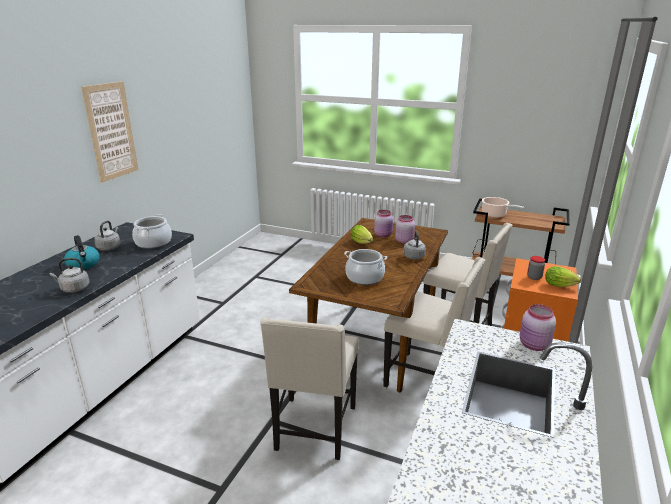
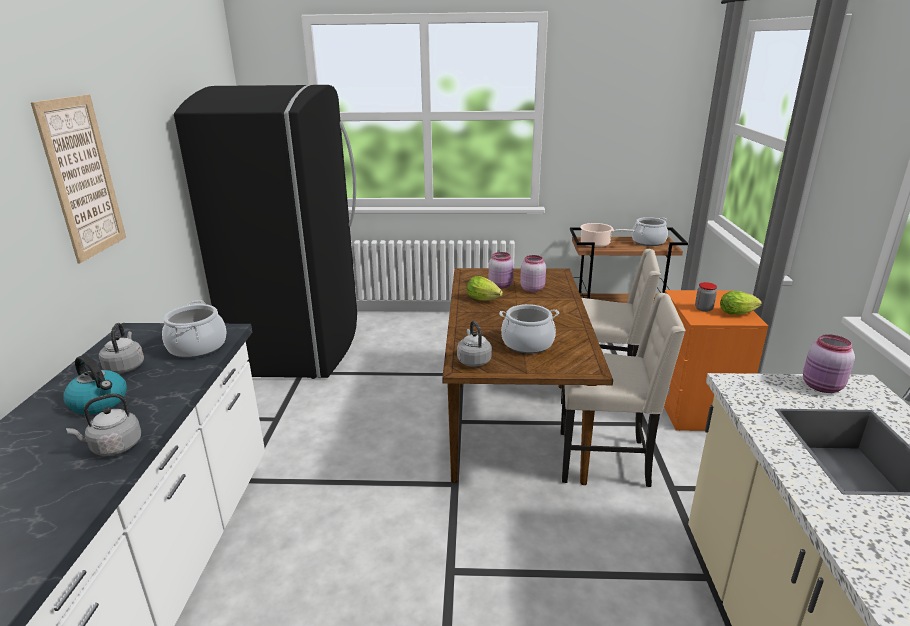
camera: 20 degrees left, 0 degrees up
(266, 257) = (301, 344): none -> black fridge
(314, 429) = (514, 566): beige chair -> none
(414, 256) = (561, 306): grey kettle -> grey kettle (473, 360)
(541, 218) = (648, 242): none -> cooking pot

